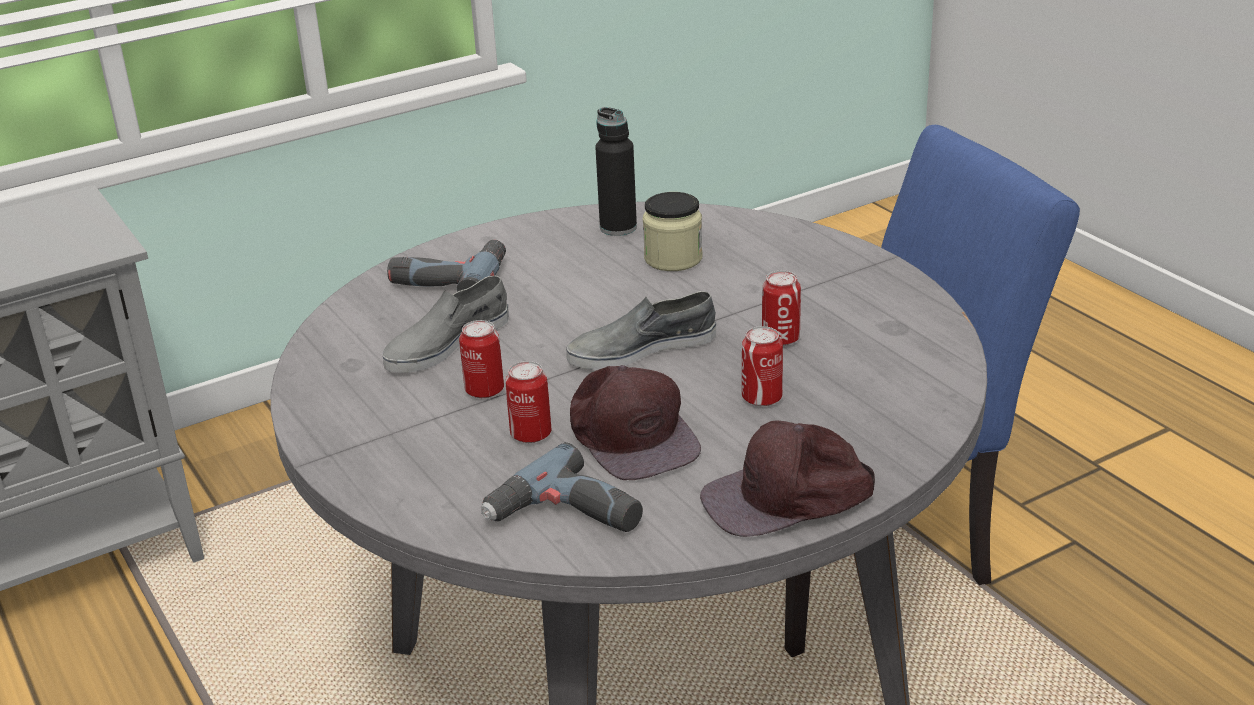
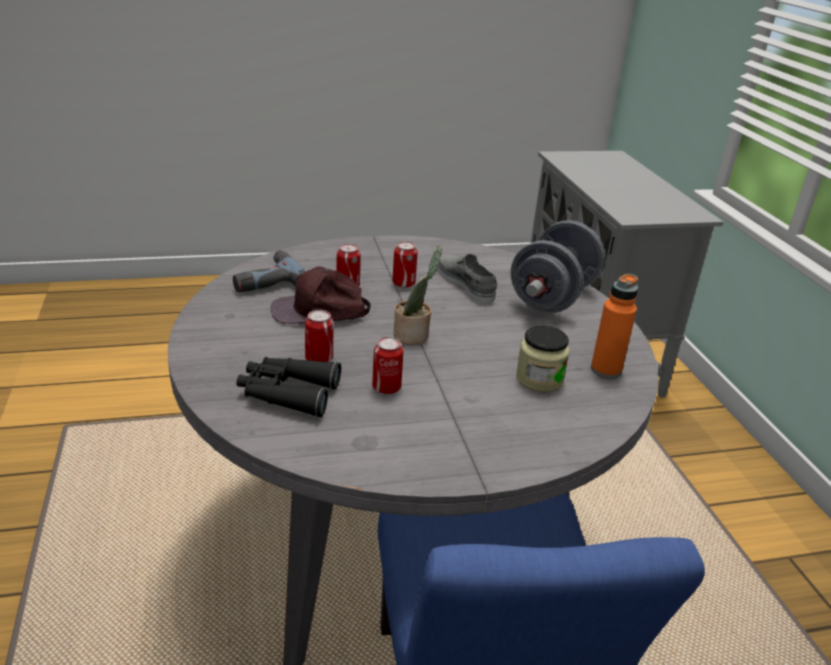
camera: 105 degrees right, 0 degrees up
(449, 277) = (552, 297): power drill -> grey dumbbell
(618, 228) = (606, 370): black bottle -> orange bottle
(641, 348) = (413, 336): grey shoe -> potted plant
(788, 498) = (213, 337): brown cap -> none
(858, 396) = (287, 393): none -> black binoculars

